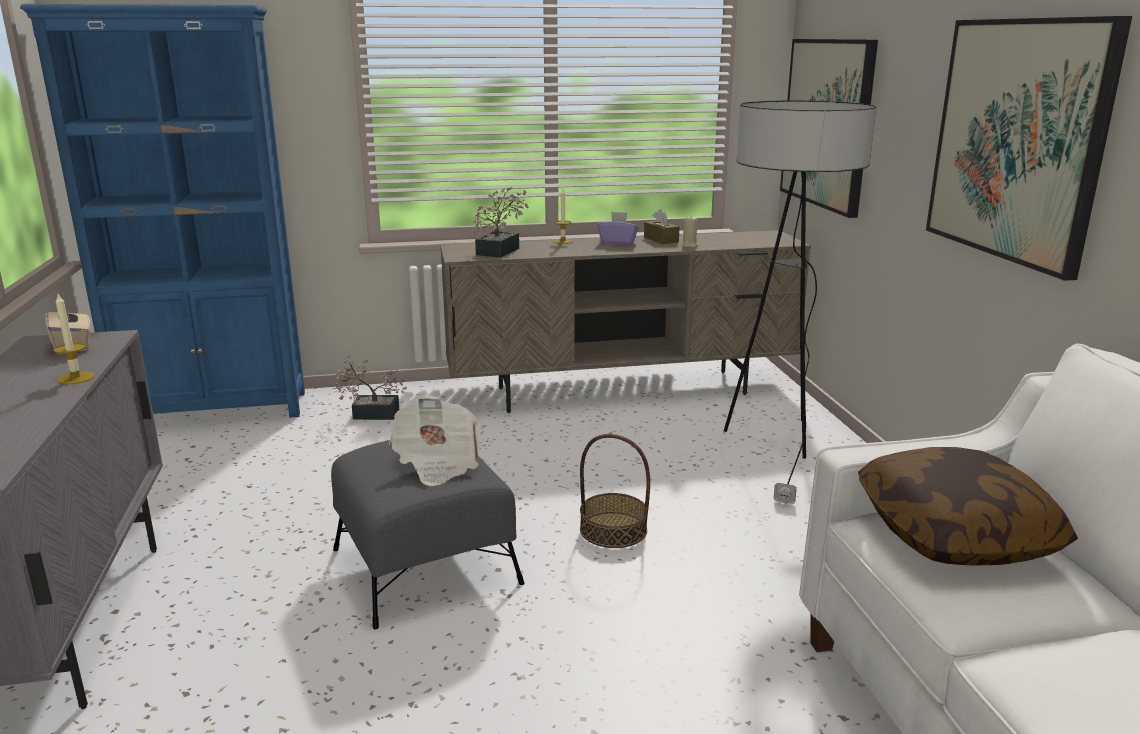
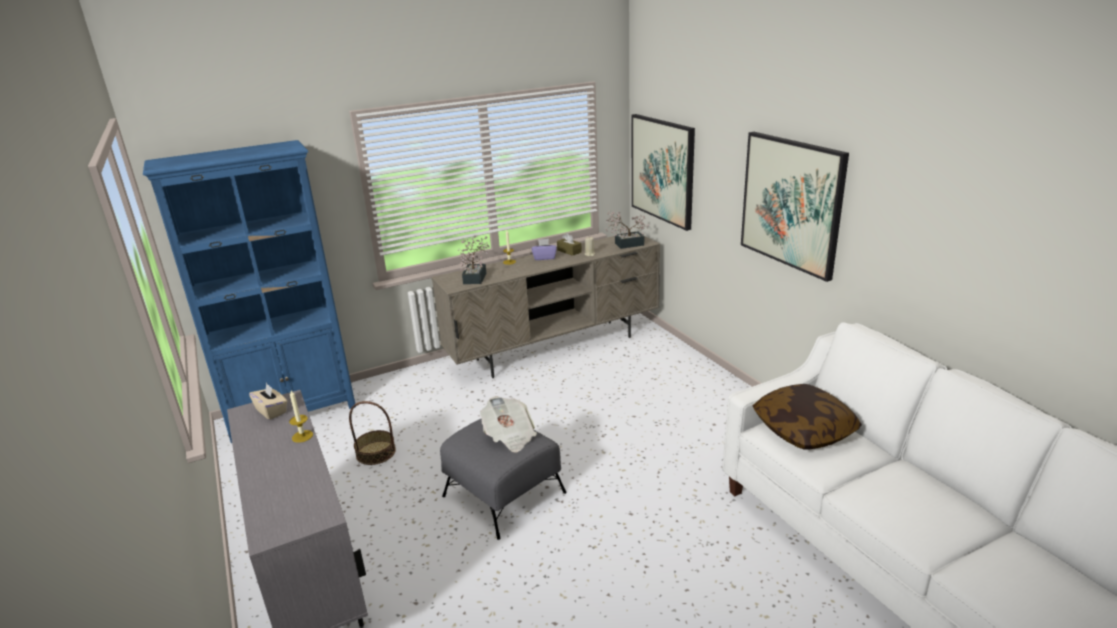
camera: 15 degrees left, 5 degrees up
(370, 413) = (403, 395): potted plant -> potted plant (626, 244)
(613, 530) = (598, 447): basket -> basket (375, 453)
(777, 446) = (663, 371): floor lamp -> none

